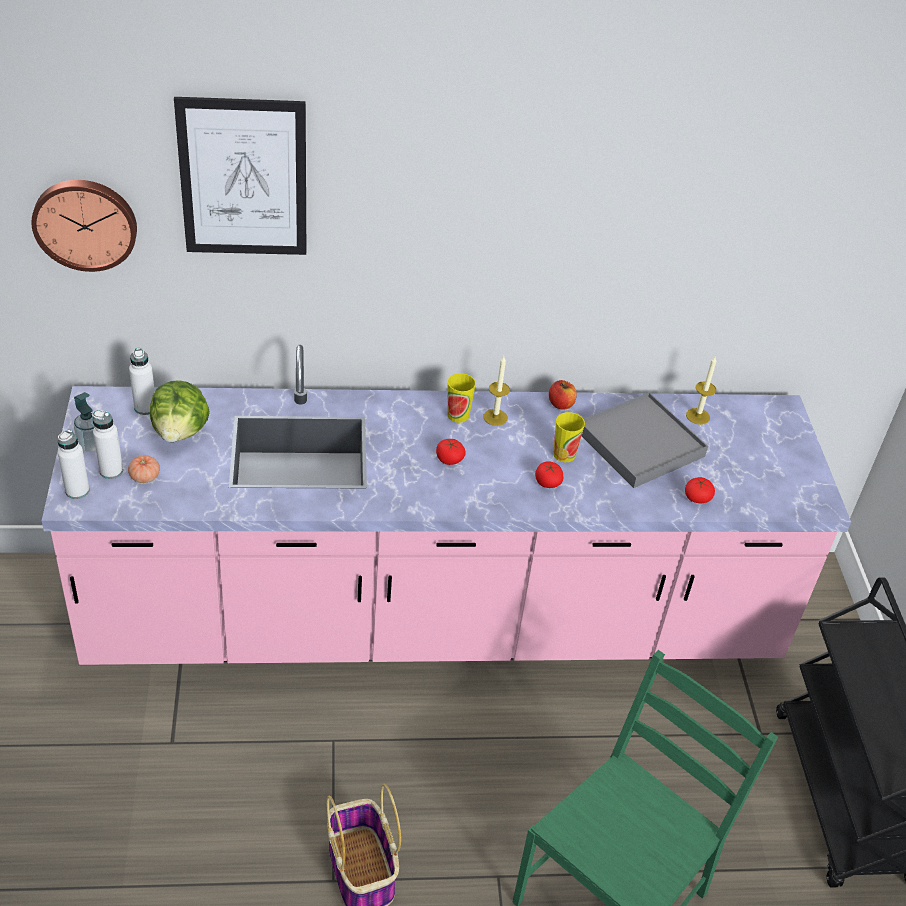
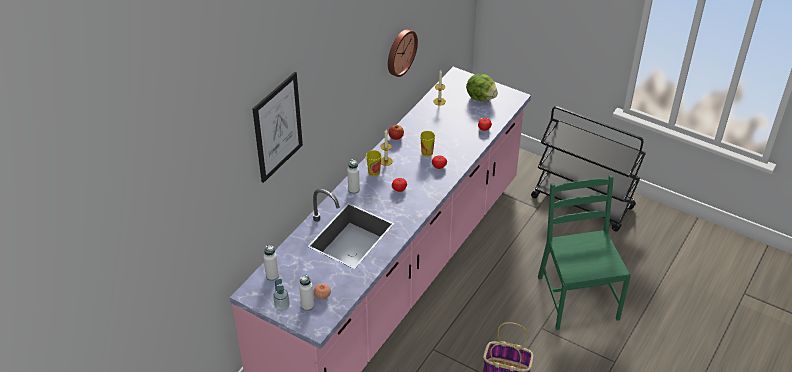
camera: 50 degrees left, 0 degrees up
(77, 490) = (311, 323): white bottle -> white bottle (353, 189)
(85, 223) = (225, 202): wall clock -> wall clock (400, 52)
(180, 431) = (301, 270): lettuce -> lettuce (481, 97)
(640, 444) = (440, 127): grey tray -> none

